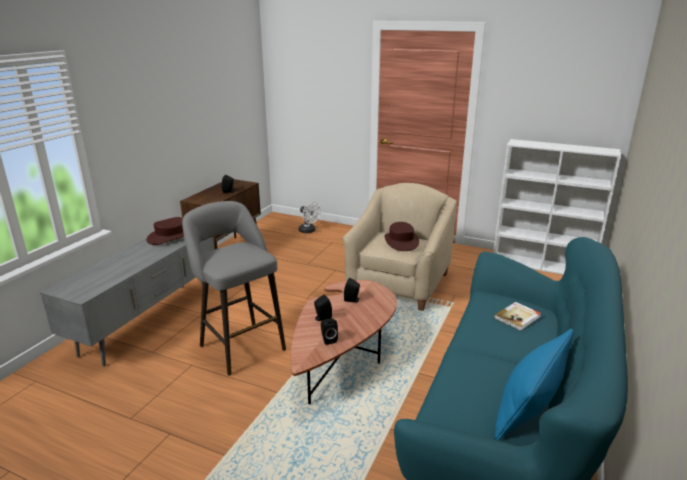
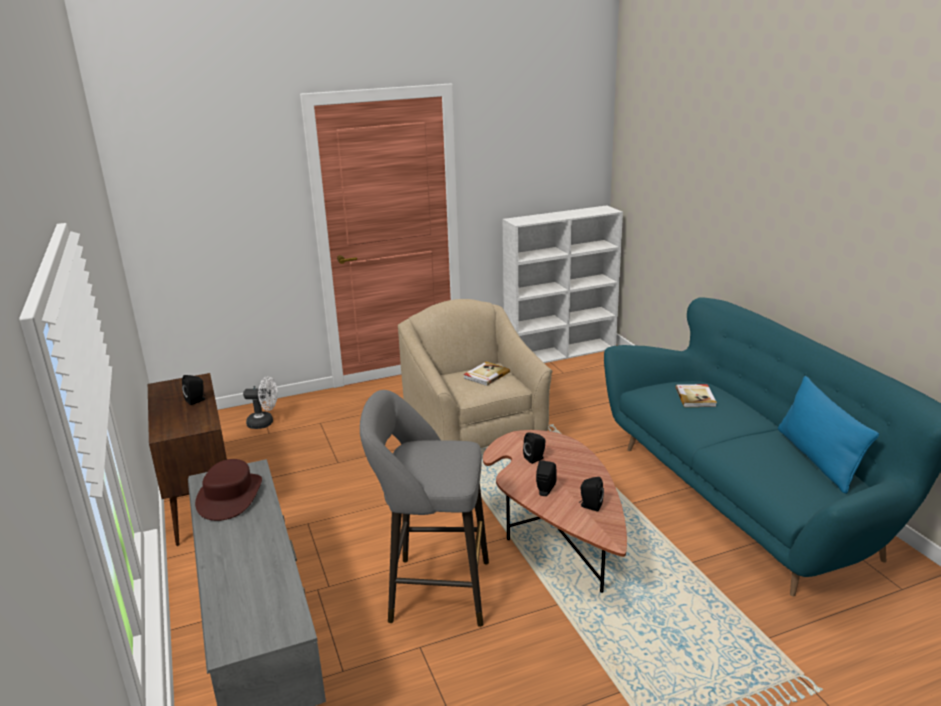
camera: 45 degrees left, 0 degrees up
(401, 241) = (486, 375): brown hat -> book

